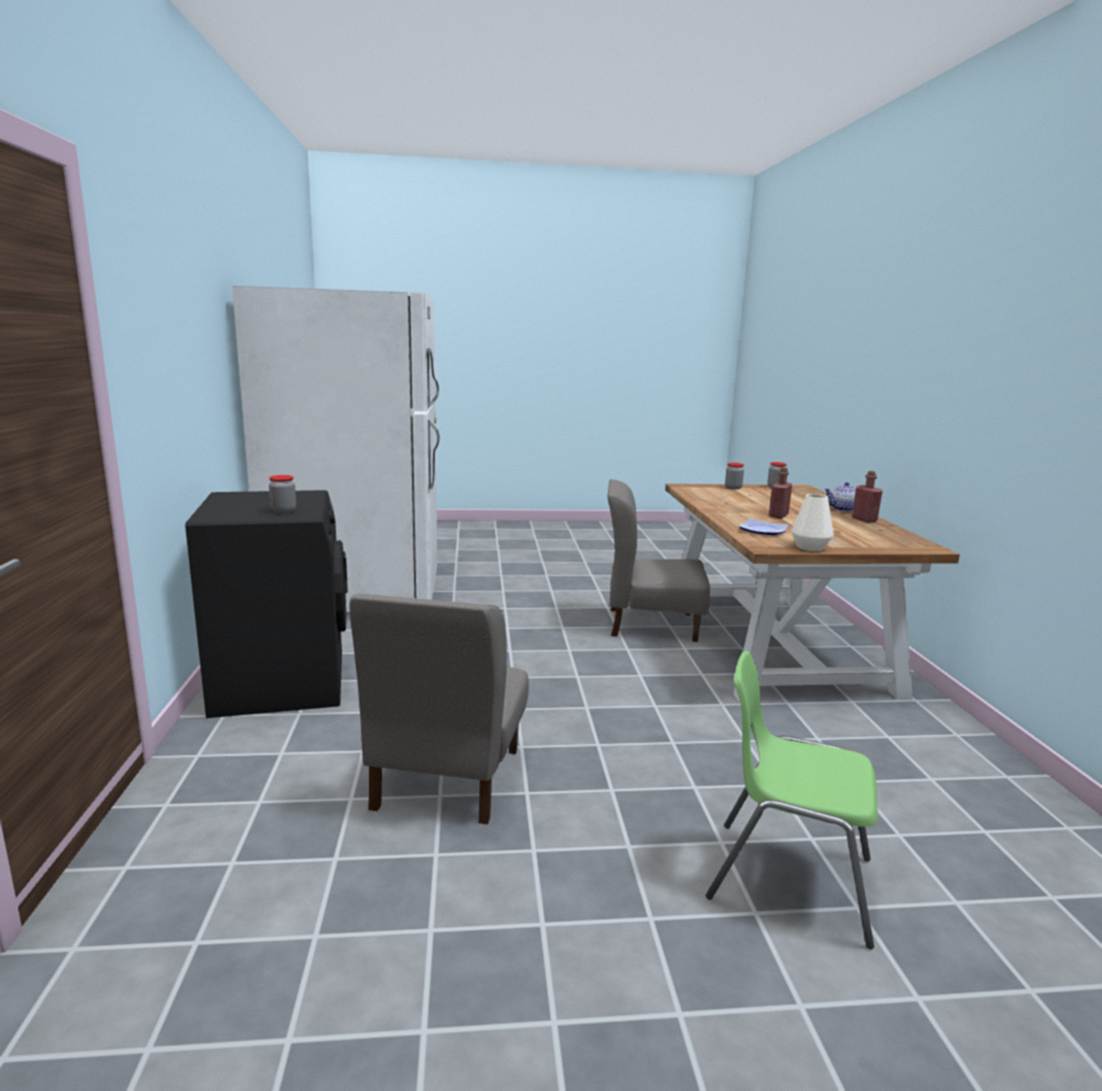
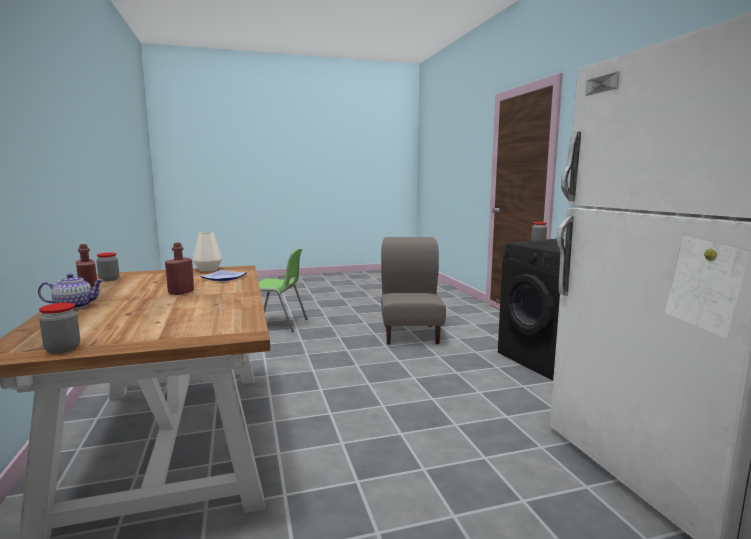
camera: 170 degrees right, 5 degrees down
(651, 624) = (301, 453): grey chair -> none
(733, 488) = (158, 336): jar -> jar (109, 279)

